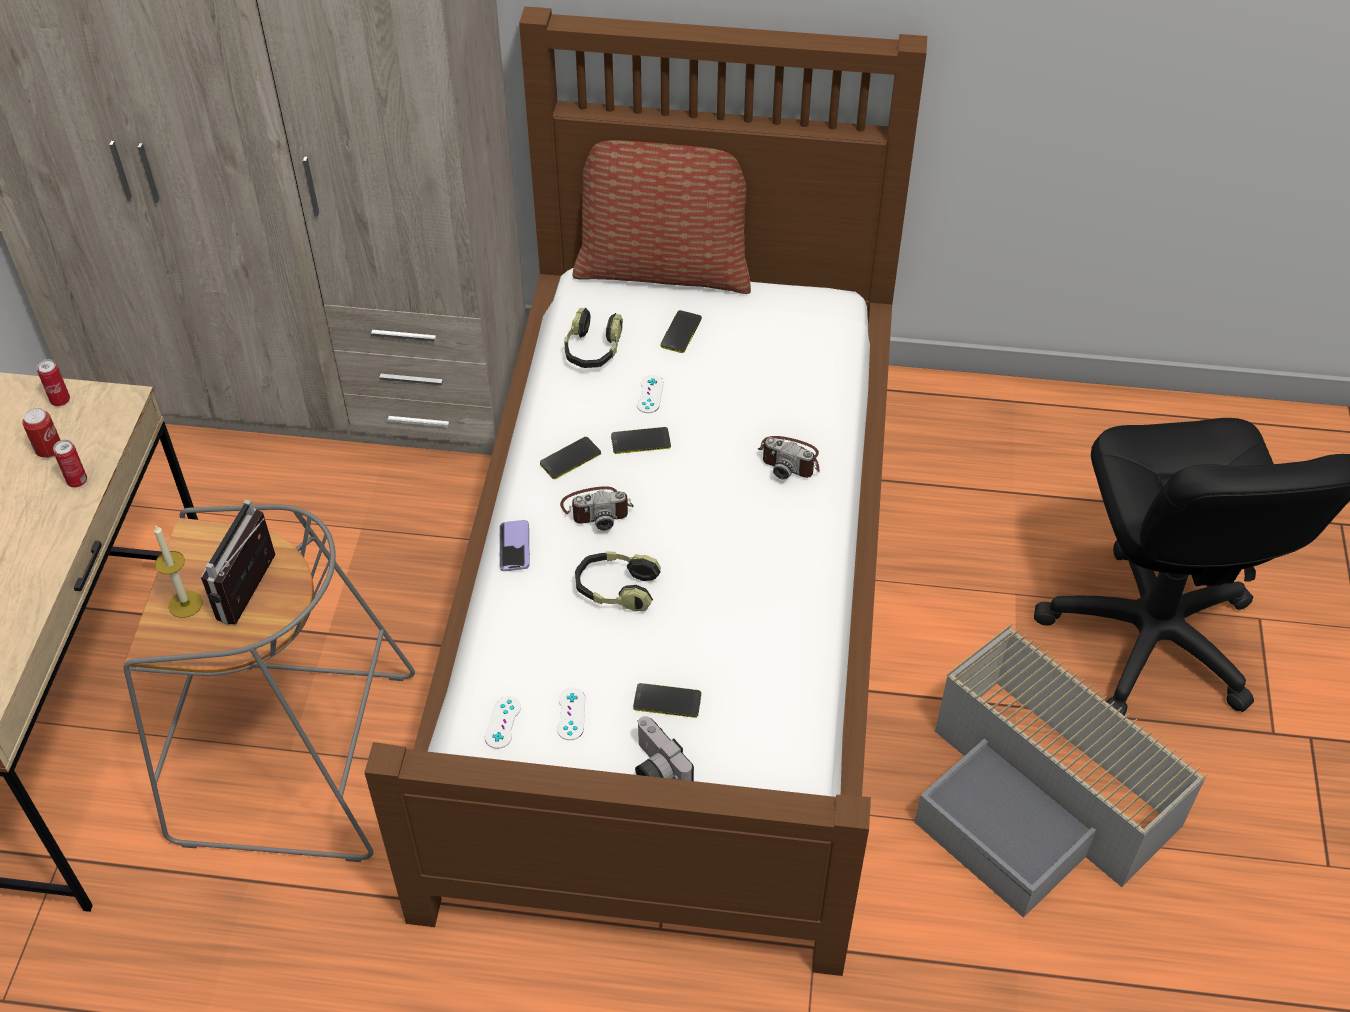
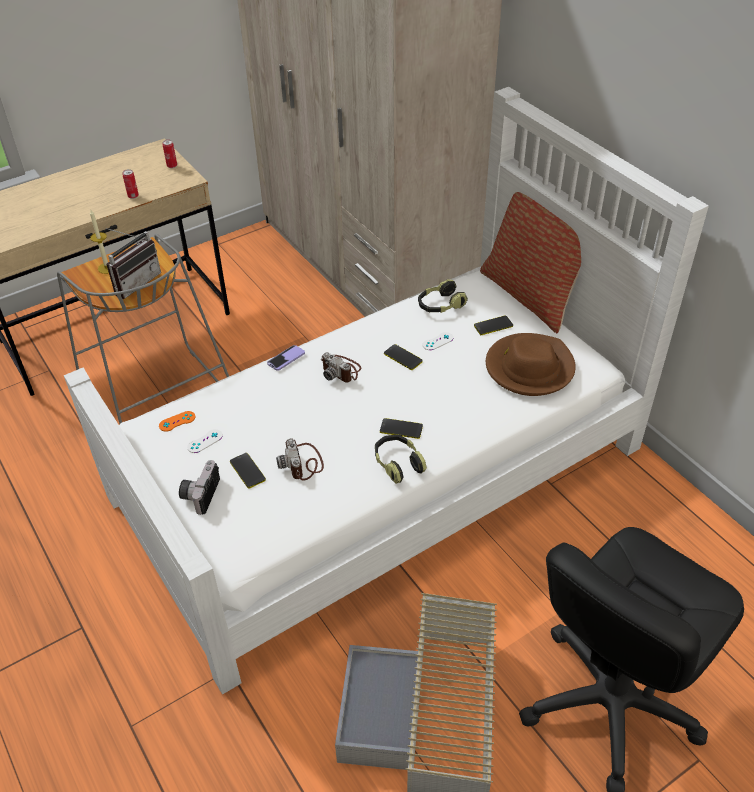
camera: 50 degrees right, 5 degrees down
(49, 450) = (142, 180): can -> none
(256, 592) = (134, 282): radio -> radio turned 150 degrees clockwise
(503, 722) = (177, 421): white game controller -> orange game controller
(570, 458) = (362, 342): phone -> phone (401, 429)
(616, 589) = (298, 408): headphones -> headphones (398, 463)
(675, 609) = (380, 471): brown bed -> white bed
(779, 352) = (529, 368): none -> brown hat
(790, 459) = (460, 418): camera -> camera (303, 463)

